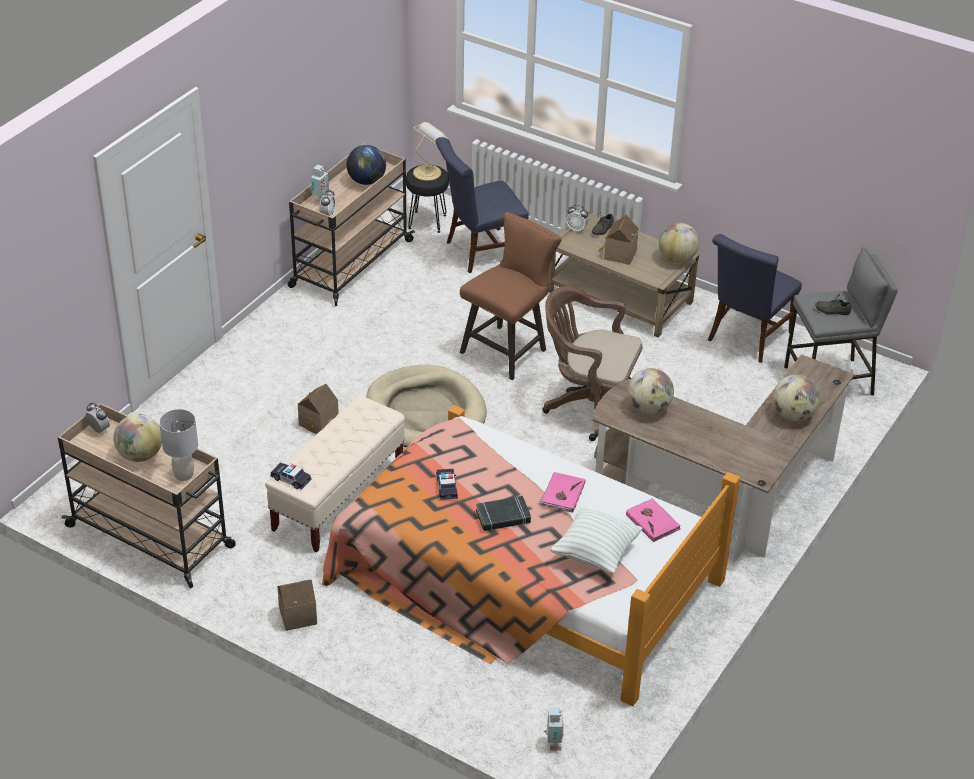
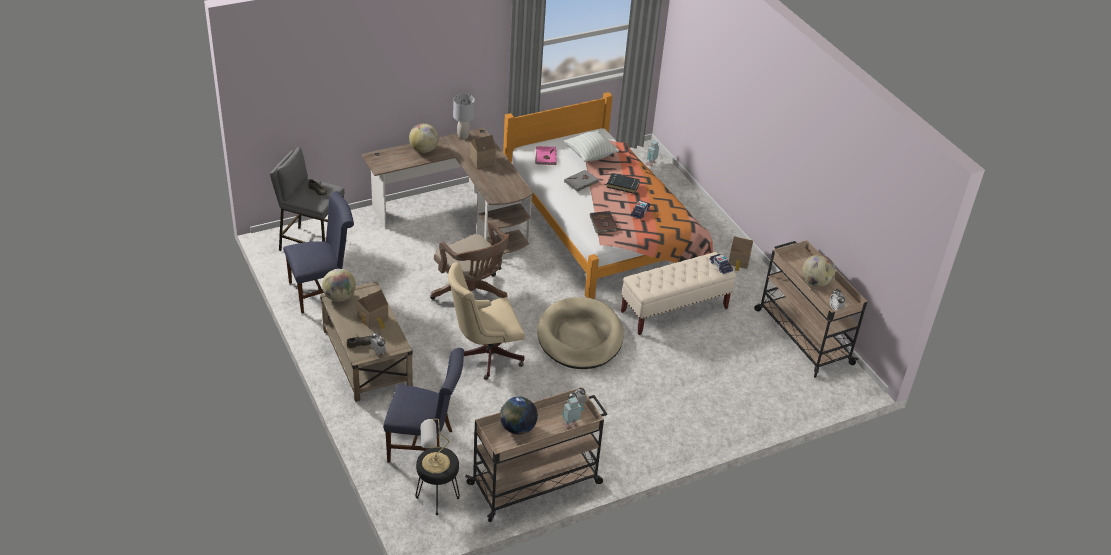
camera: 150 degrees left, 0 degrees up
(183, 475) = (794, 261): grey table lamp -> grey table lamp (463, 136)
(320, 423) = (653, 360): toy house -> toy house (481, 160)
(479, 445) = (603, 223): none -> brown book
(508, 349) = (484, 355): brown stool -> beige office chair
(562, 494) = (581, 182): pink book -> grey book
(649, 408) = (497, 184): globe -> none

